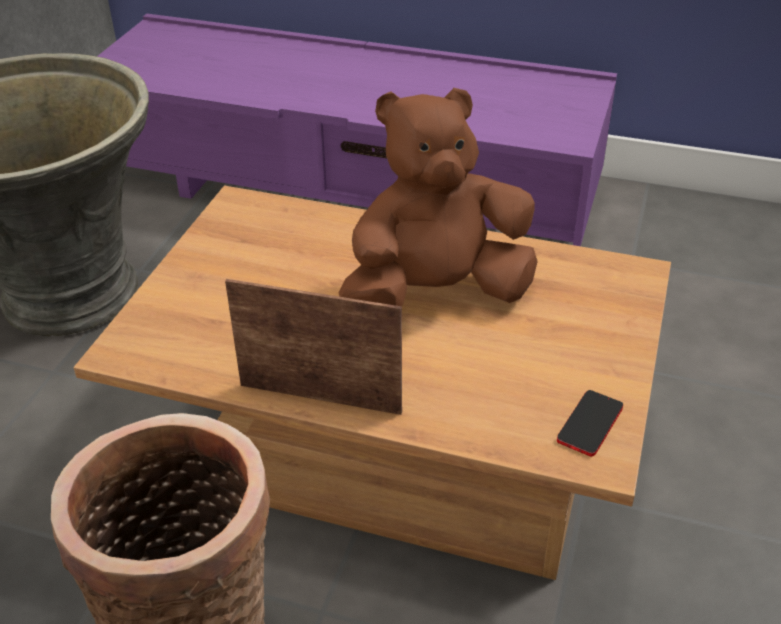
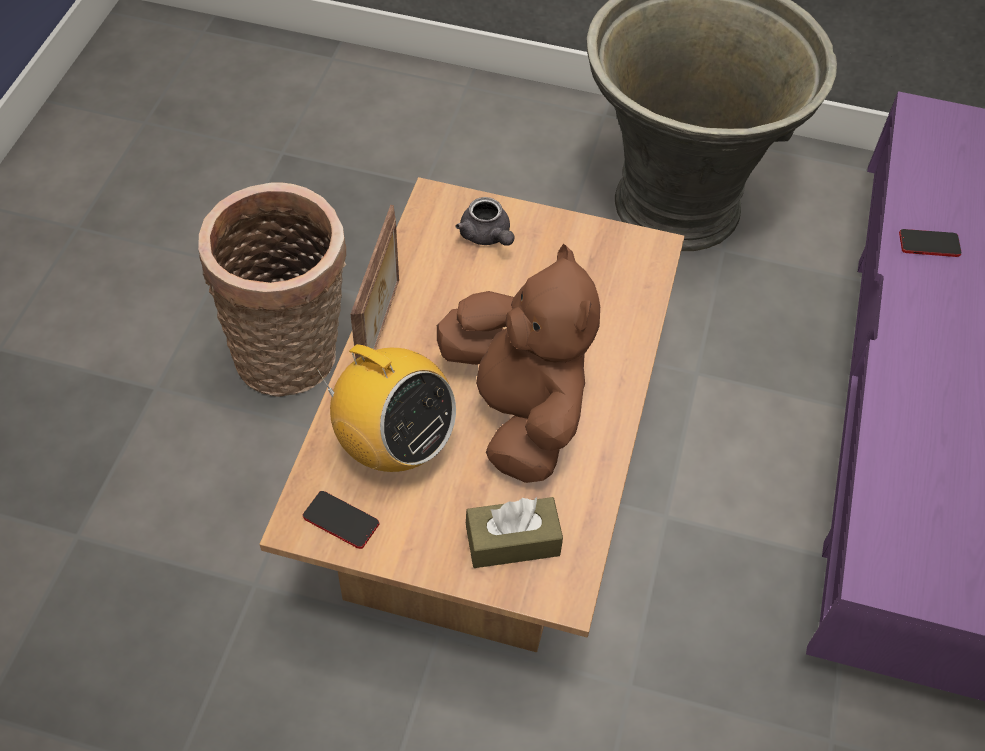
camera: 85 degrees right, 15 degrees up
(192, 310) = (487, 236): none -> grey teapot
(251, 86) = (929, 244): none -> phone
(485, 383) = (394, 445): none -> radio
(590, 301) = (512, 541): none -> brown tissue box

